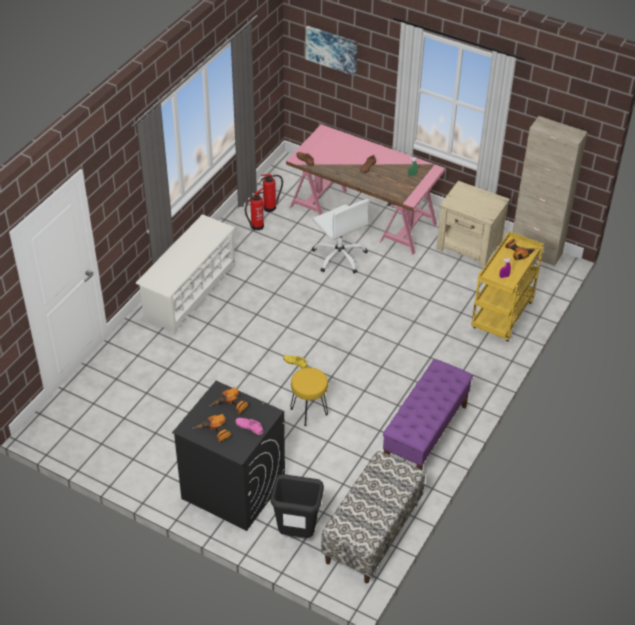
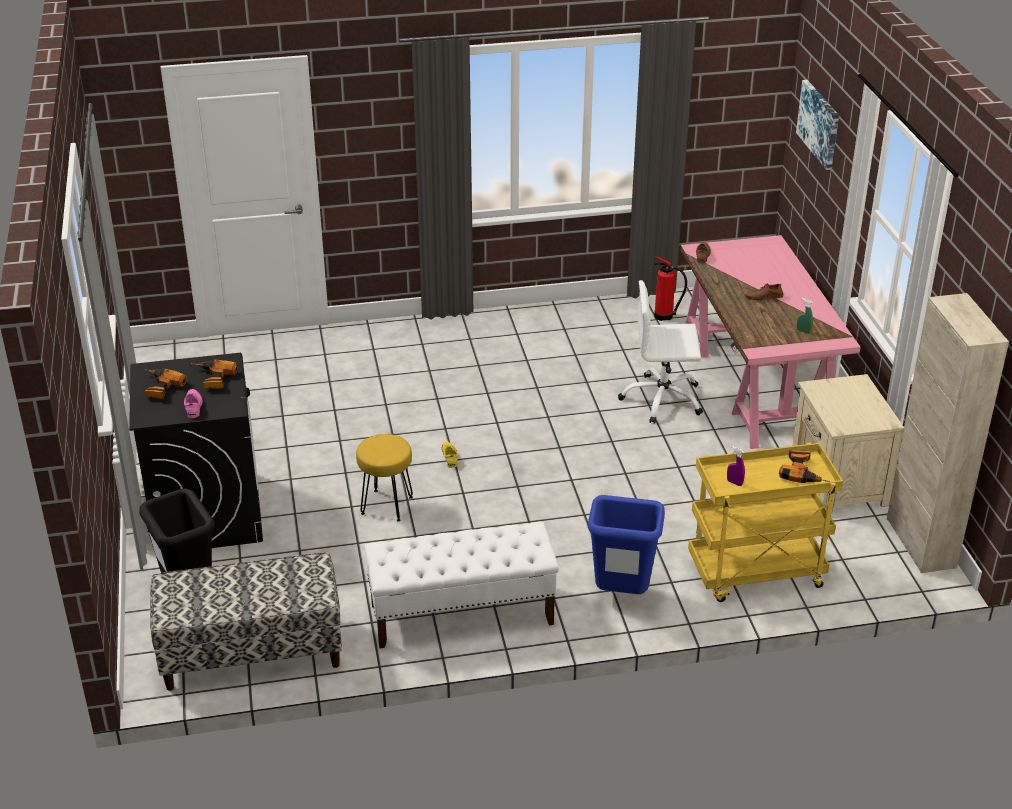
camera: 50 degrees right, 10 degrees down
(189, 292) = (459, 336): white shoe rack -> none
(256, 226) = (620, 323): fire extinguisher -> none
(339, 257) = (662, 399): white office chair -> white office chair turned 75 degrees clockwise
(425, 435) = (461, 614): purple bench -> white bench
(469, 370) = (621, 595): none -> blue trash can

